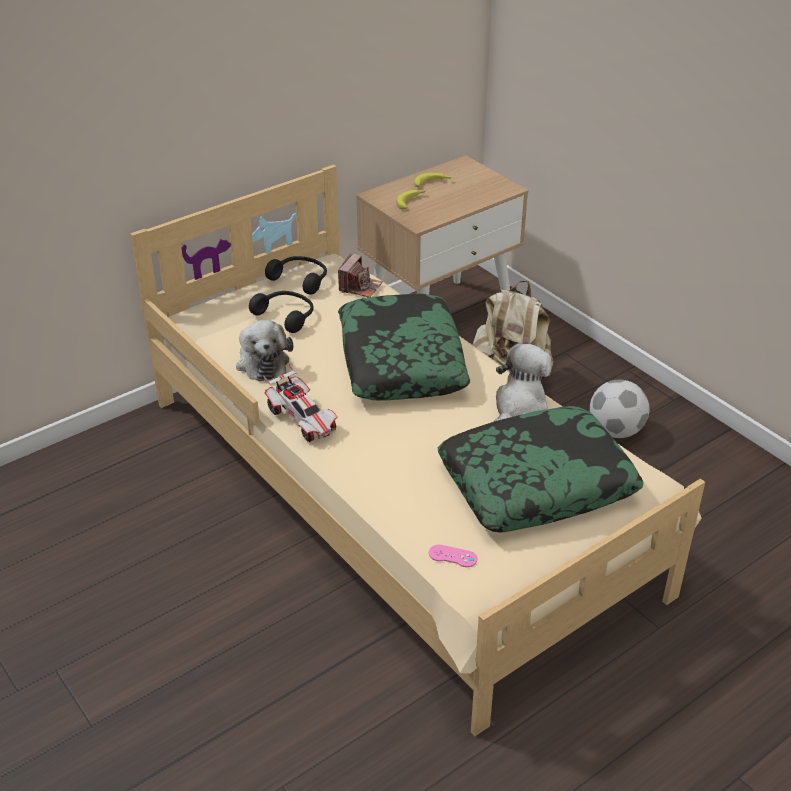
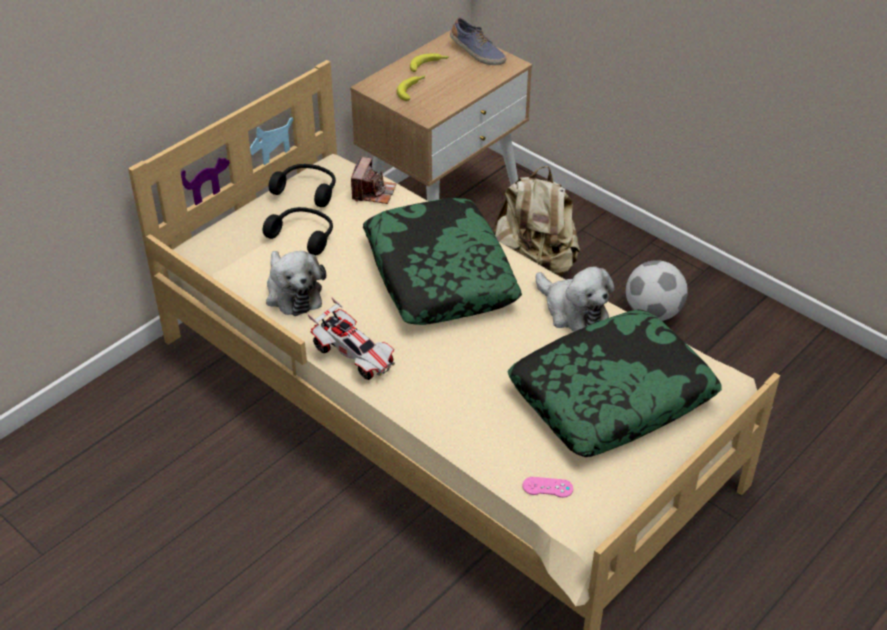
camera: 10 degrees left, 5 degrees up
(479, 177) = (477, 53): none -> shoe
(518, 405) = (573, 310): plush toy -> plush toy turned 120 degrees clockwise

